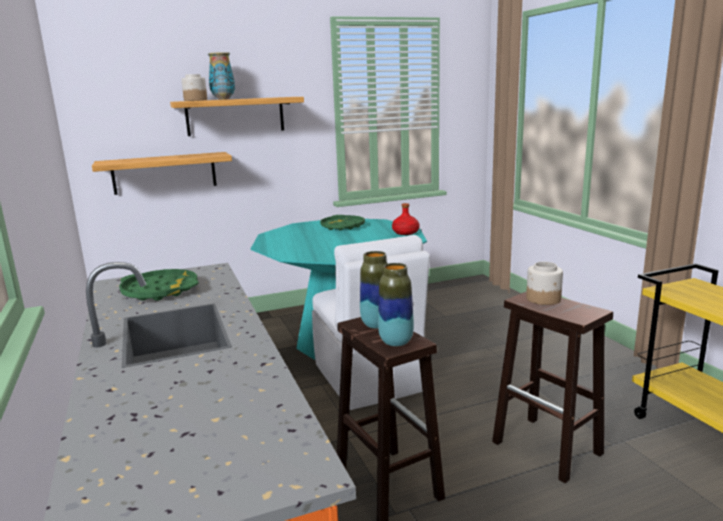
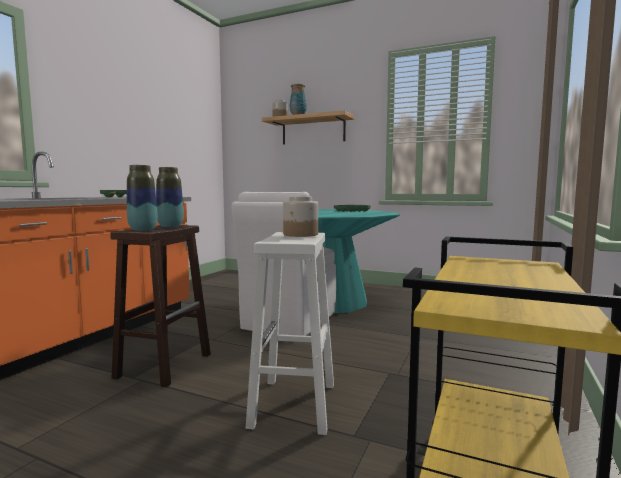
camera: 45 degrees right, 10 degrees down
(164, 173) = (268, 168): shelf -> none
(405, 232) = (376, 214): red bottle -> none
(548, 448) = (294, 405): brown stool -> white stool

